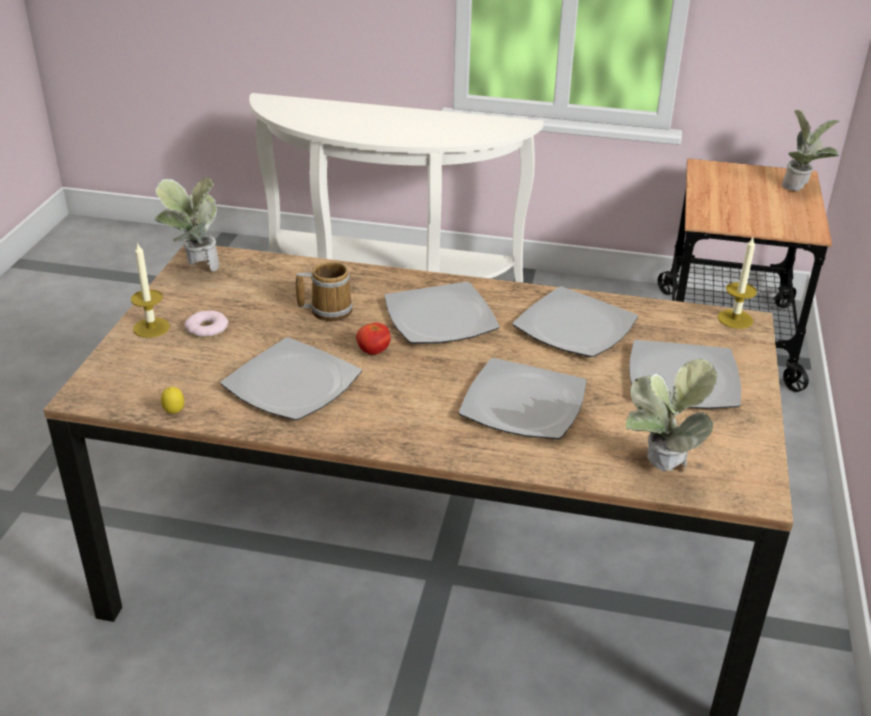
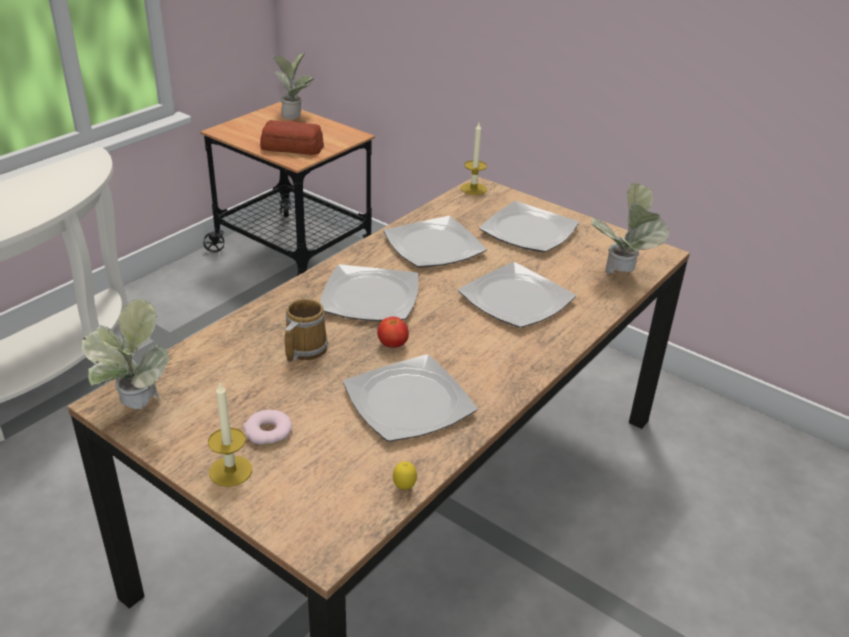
camera: 65 degrees left, 0 degrees up
(728, 208) = (291, 146): none -> bread

